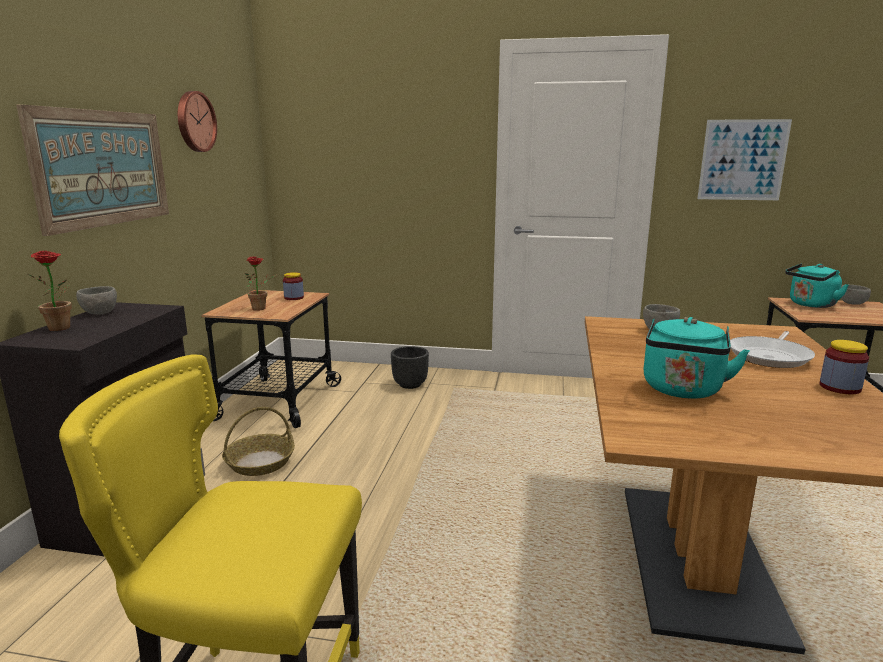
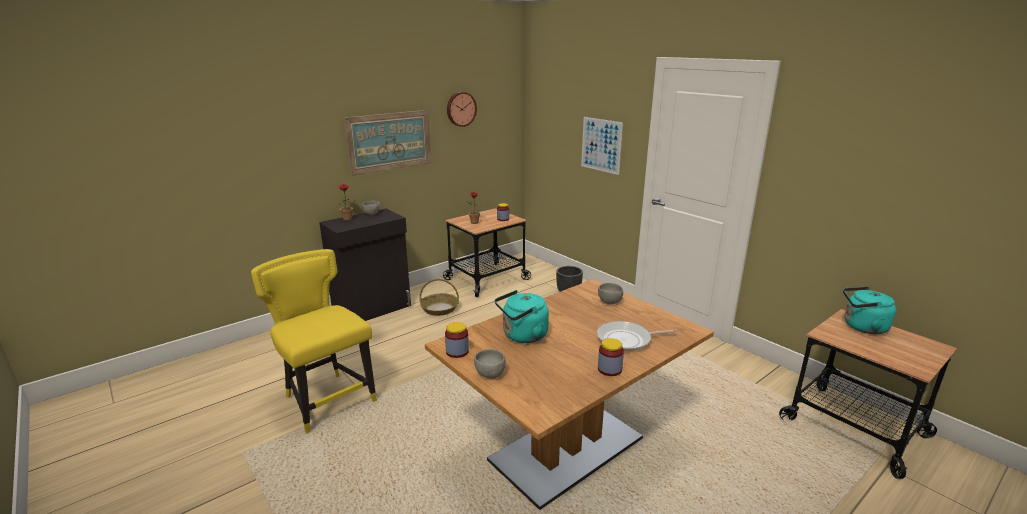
camera: 40 degrees right, 5 degrees up
(672, 440) = (457, 351): none -> jar
(743, 160) = (835, 179): picture -> picture (601, 145)
(853, 303) = (916, 340): grey bowl -> grey bowl (490, 375)

